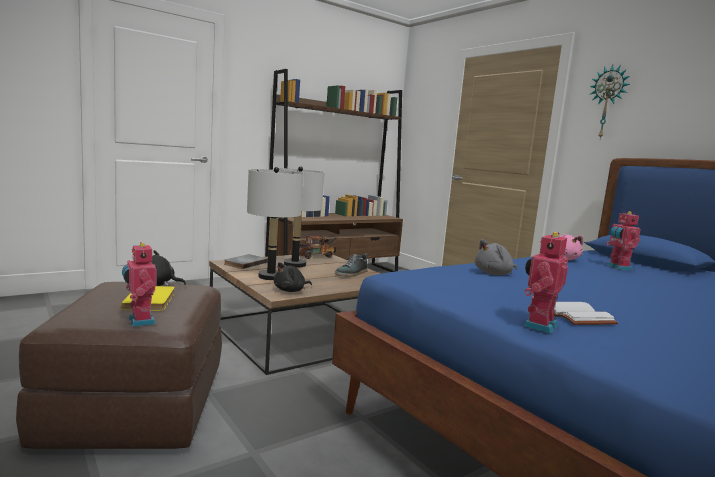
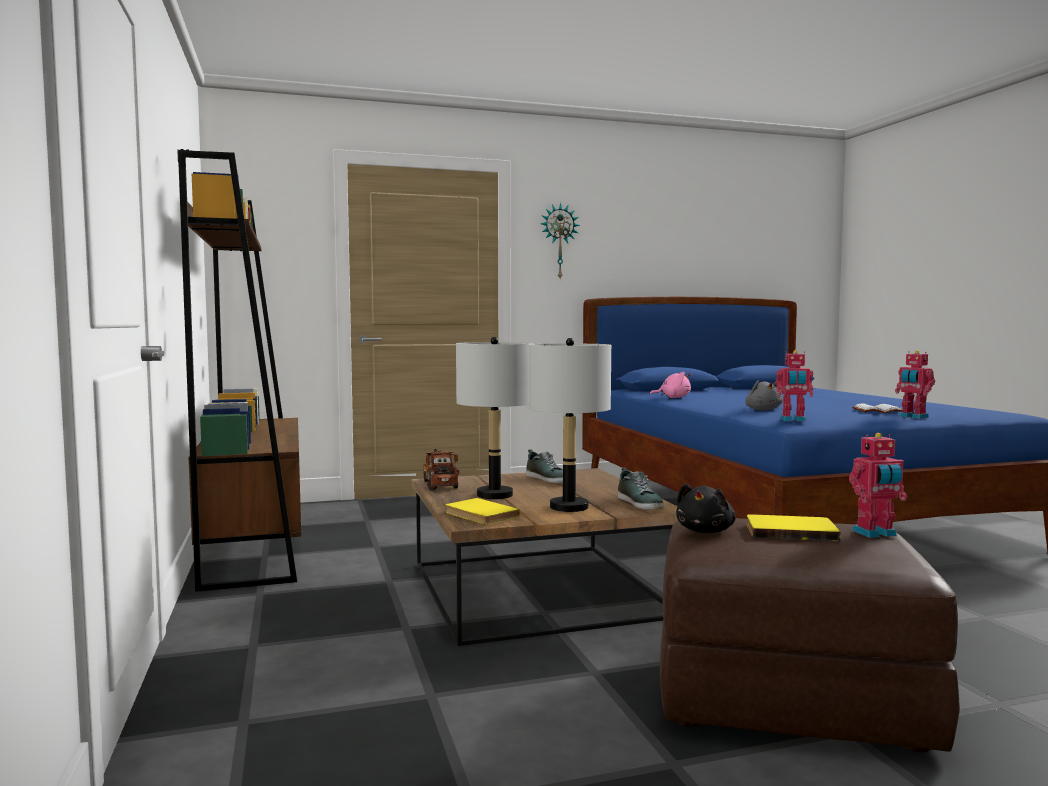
camera: 70 degrees left, 5 degrees down
(244, 263) = (479, 515): grey book -> yellow book
(291, 290) = (640, 503): black plush toy -> shoe
(618, 267) = (699, 394): toy robot -> toy robot (793, 420)

